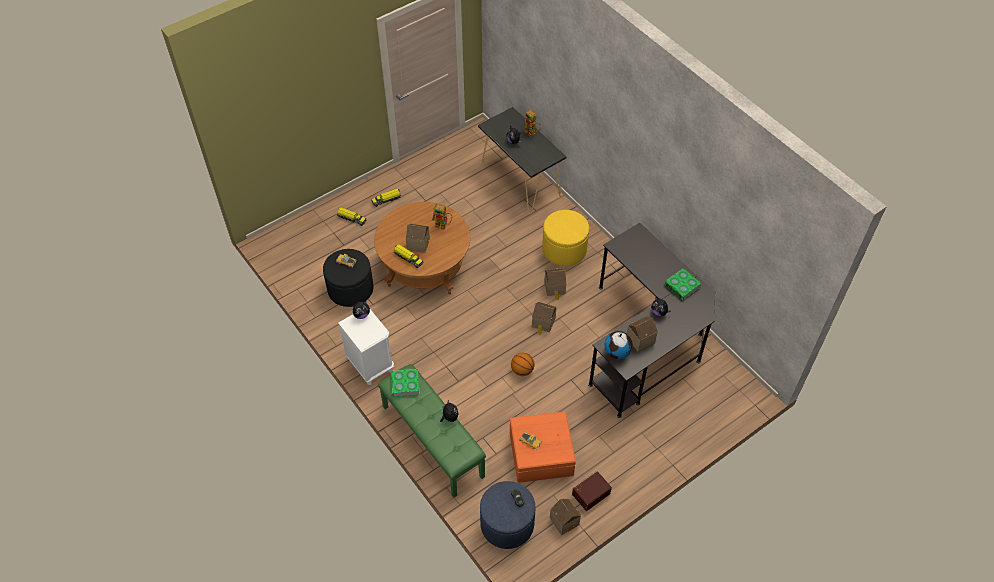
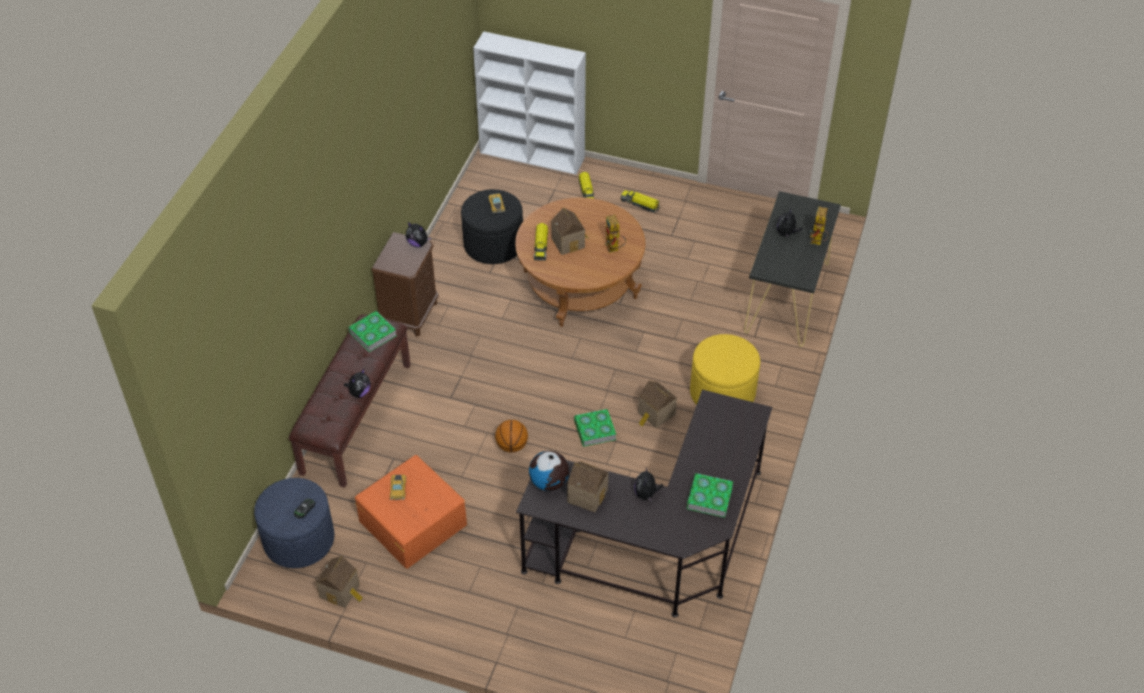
camera: 55 degrees right, 5 degrees down
(292, 226) = (533, 155): none -> white bookcase
(370, 365) = (410, 315): white nightstand -> brown nightstand
(432, 441) = (355, 417): green bench -> brown bench
(543, 323) = (595, 430): toy house -> book
(590, 493) = (394, 597): brown storage box -> none

